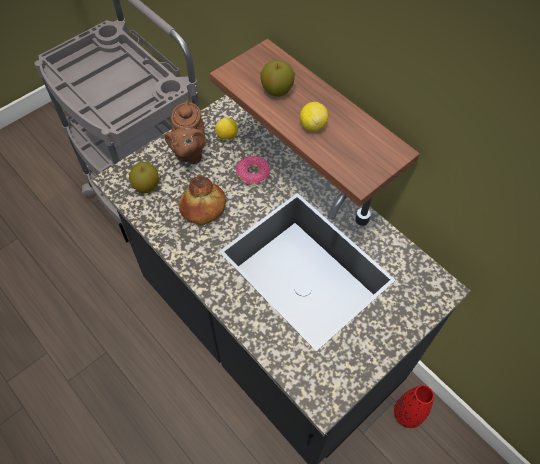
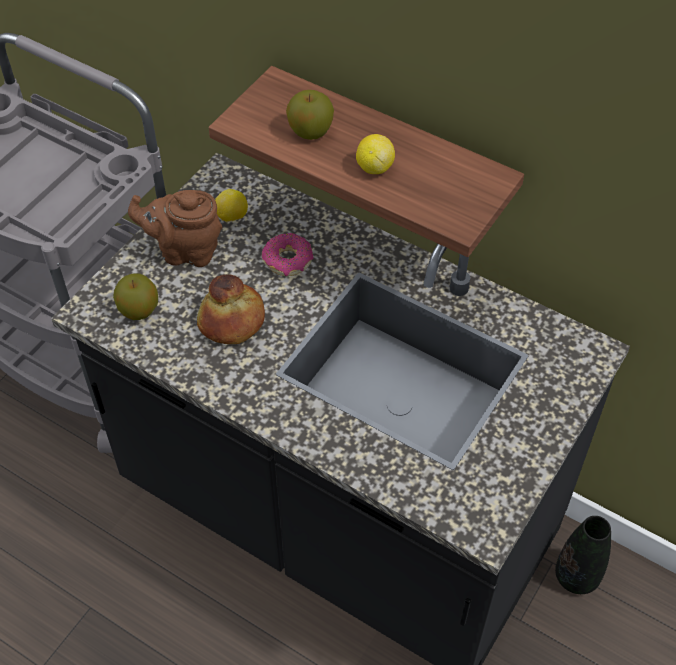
camera: 15 degrees left, 5 degrees down
(189, 153) = (185, 251): brown teapot -> brown teapot turned 105 degrees clockwise
(407, 414) = (576, 576): red vase -> black vase

